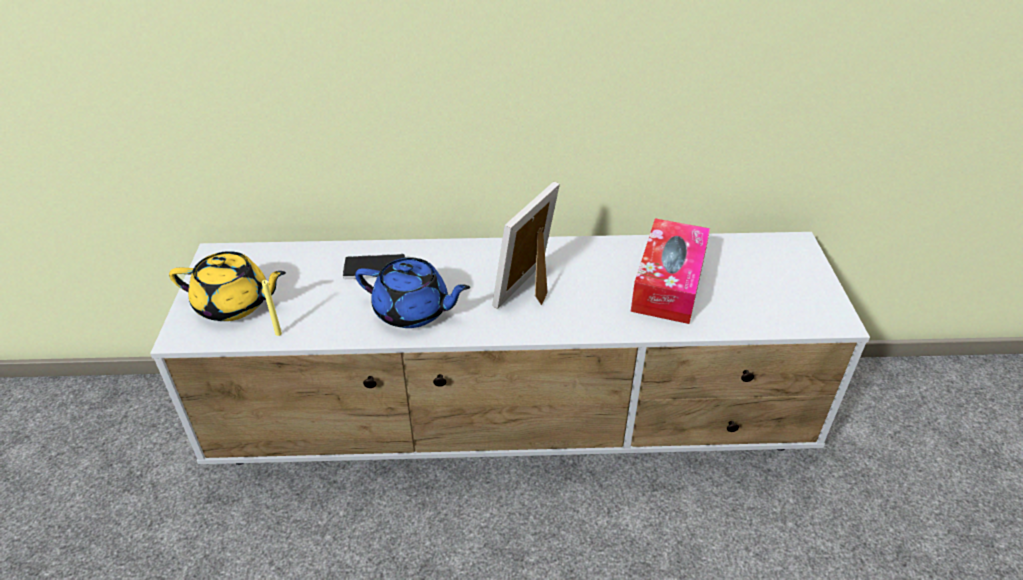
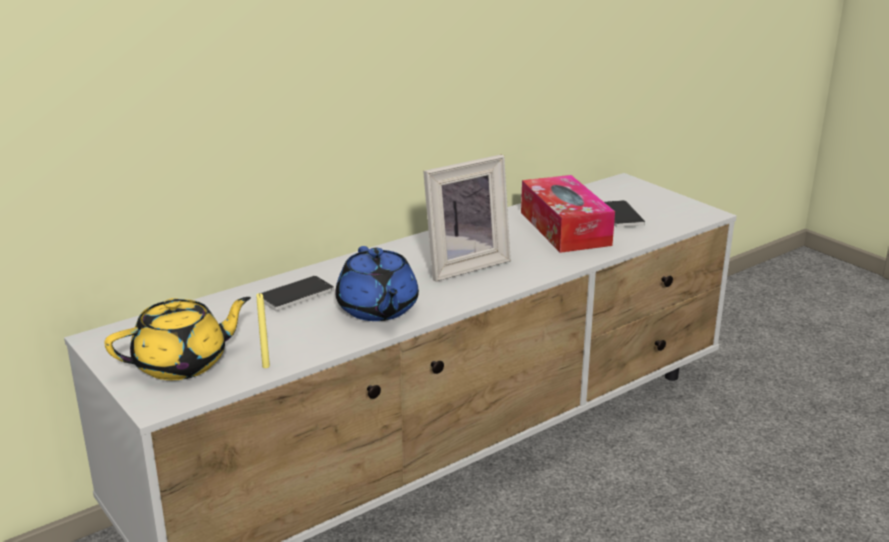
camera: 35 degrees left, 15 degrees down
(413, 311) = (377, 309): blue teapot -> blue teapot turned 90 degrees clockwise
(532, 290) = (463, 264): picture frame -> picture frame turned 120 degrees counterclockwise
(741, 288) = (620, 215): none -> phone

